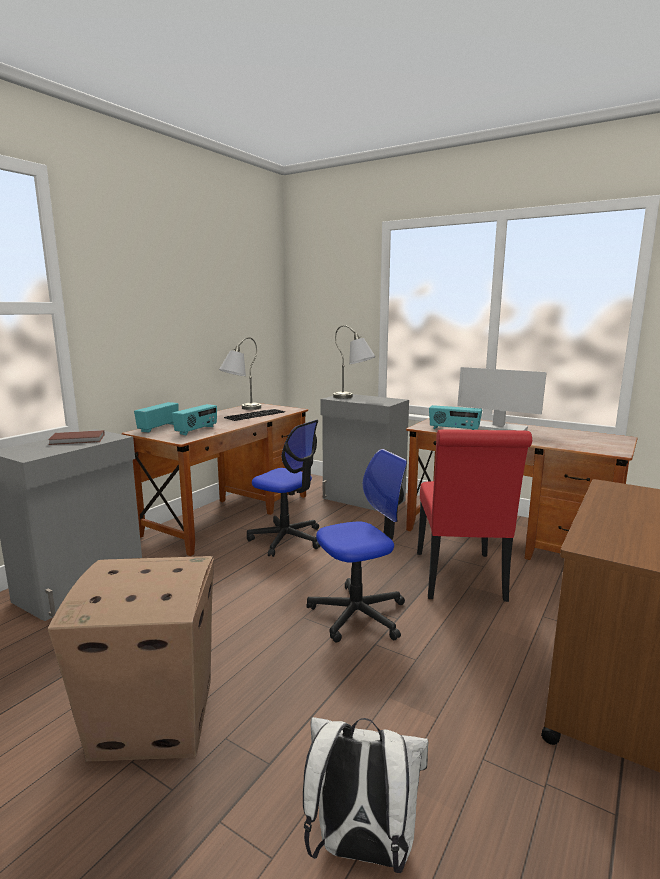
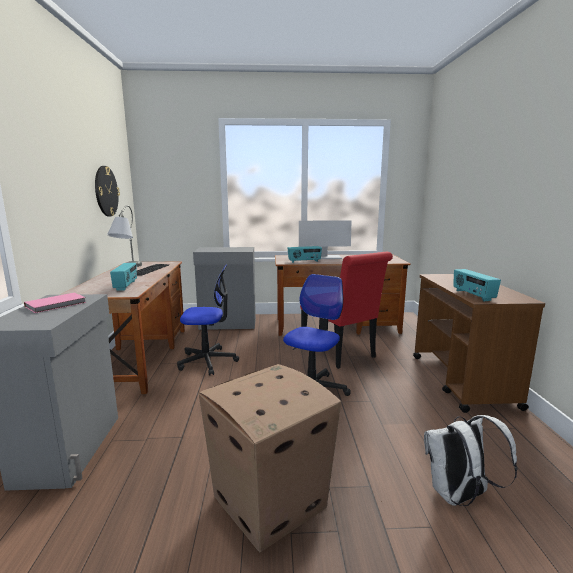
camera: 35 degrees left, 0 degrees up
(78, 440) = (57, 304): brown book -> pink book
(158, 428) = (82, 289): radio -> radio (472, 295)
(232, 320) = (106, 191): none -> wall clock
(353, 398) = (216, 249): grey table lamp -> none

